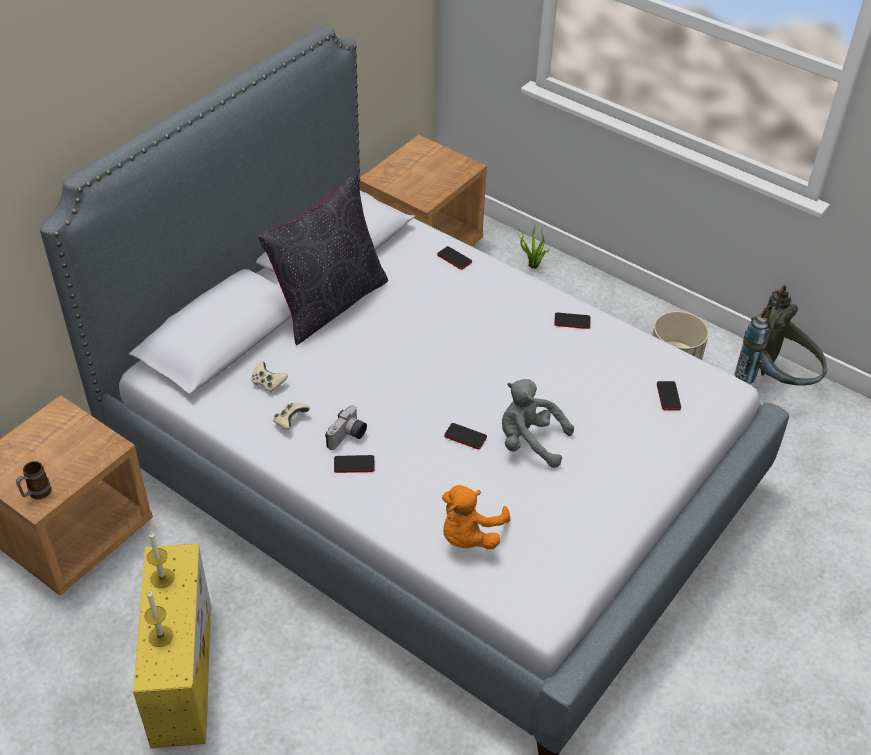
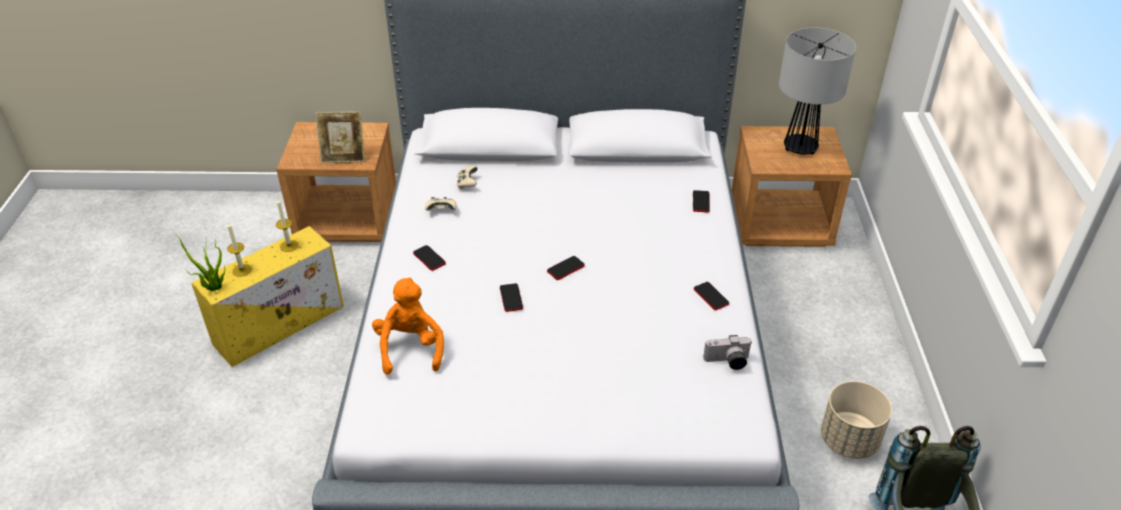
camera: 55 degrees right, 5 degrees down
(36, 494) = (300, 157): mug -> none
(84, 459) = (344, 158): none -> picture frame
(329, 303) = (576, 170): black pillow -> none
(348, 437) = (453, 243): camera -> camera (727, 362)
(425, 168) = (800, 148): none -> table lamp
(469, 535) = (410, 348): orange plush toy -> orange plush toy turned 90 degrees clockwise
(529, 442) = (543, 336): grey plush toy -> none
(533, 266) = (846, 292): potted plant -> potted plant (213, 288)
(668, 396) = (689, 396): phone -> phone (565, 268)

